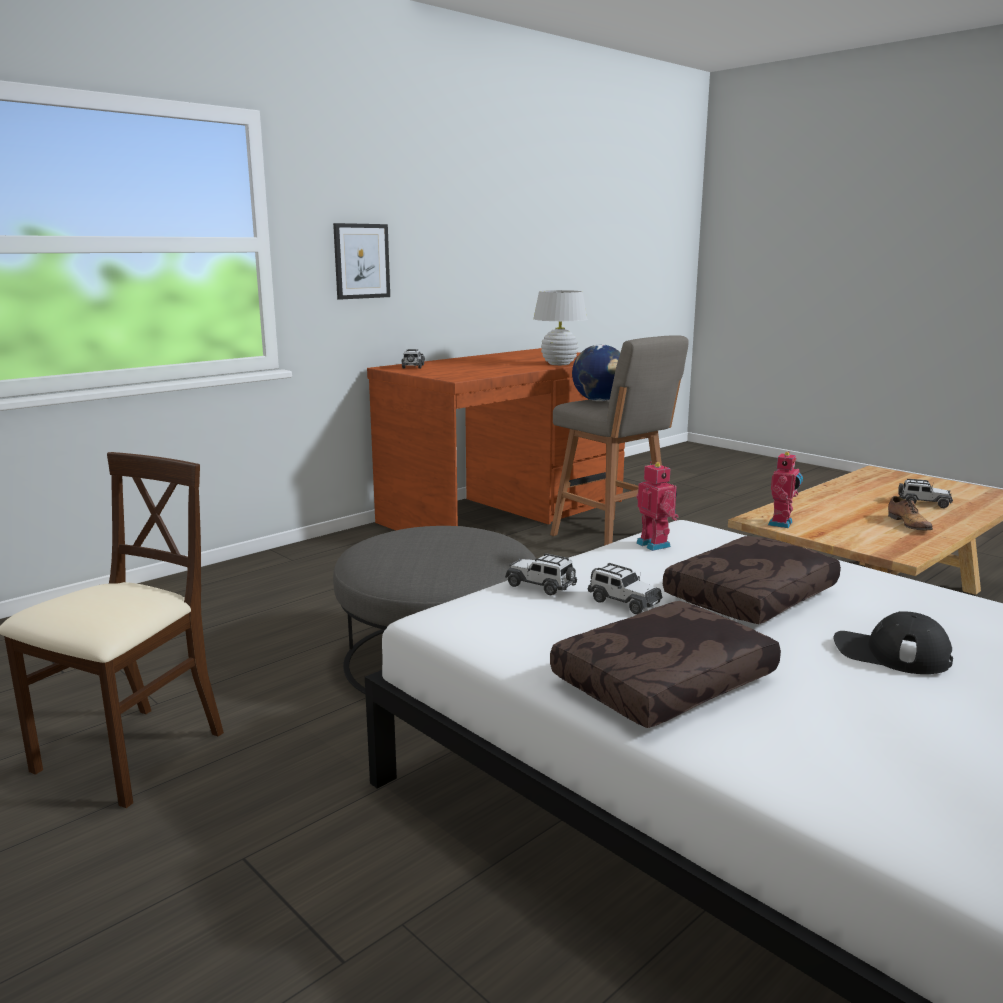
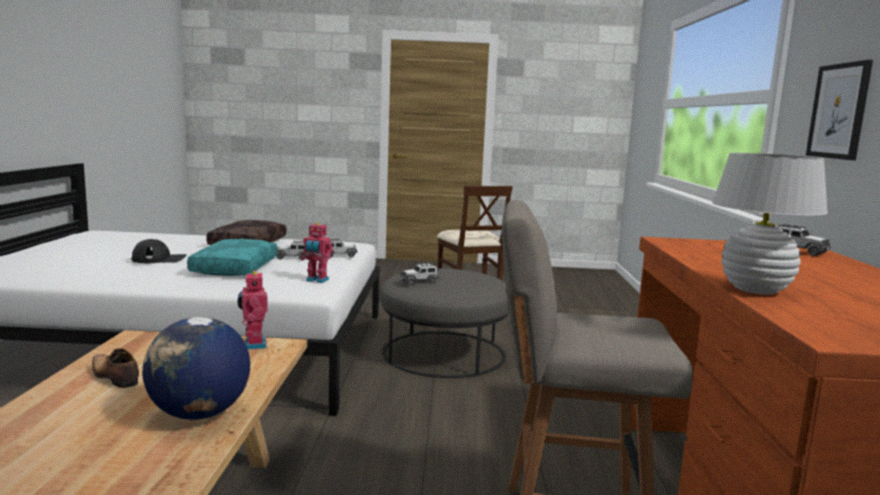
camera: 135 degrees right, 5 degrees down
(599, 400) = (631, 329): globe -> globe (199, 414)
(752, 597) = (234, 268): brown pillow -> turquoise pillow
(923, 503) = (74, 428): toy car -> toy car (419, 281)

